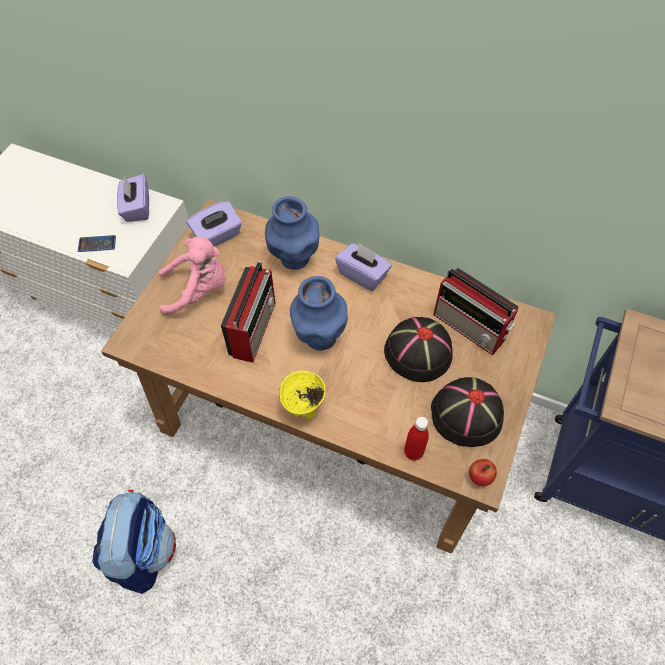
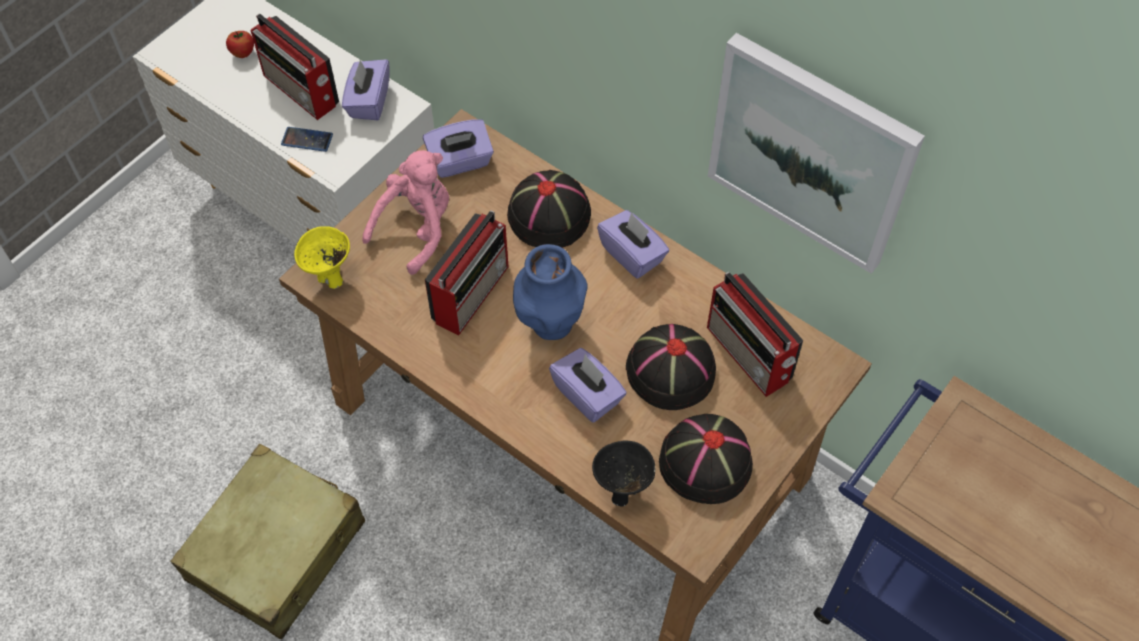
camera: 15 degrees right, 0 degrees up
(84, 210) = (302, 91): none -> radio
(144, 551) = (277, 551): backpack -> beige suitcase
(198, 290) = (417, 228): pink plush toy -> pink plush toy turned 60 degrees counterclockwise
(294, 259) = (549, 214): blue vase -> black hat
(304, 410) = (504, 408): yellow bowl -> yellow bowl (330, 277)
(363, 384) = (587, 395): none -> purple tissue box
(413, 452) = (622, 491): red bottle -> black bowl
(480, 477) = (695, 541): apple -> apple (243, 53)
(509, 158) = (810, 152): none -> picture

